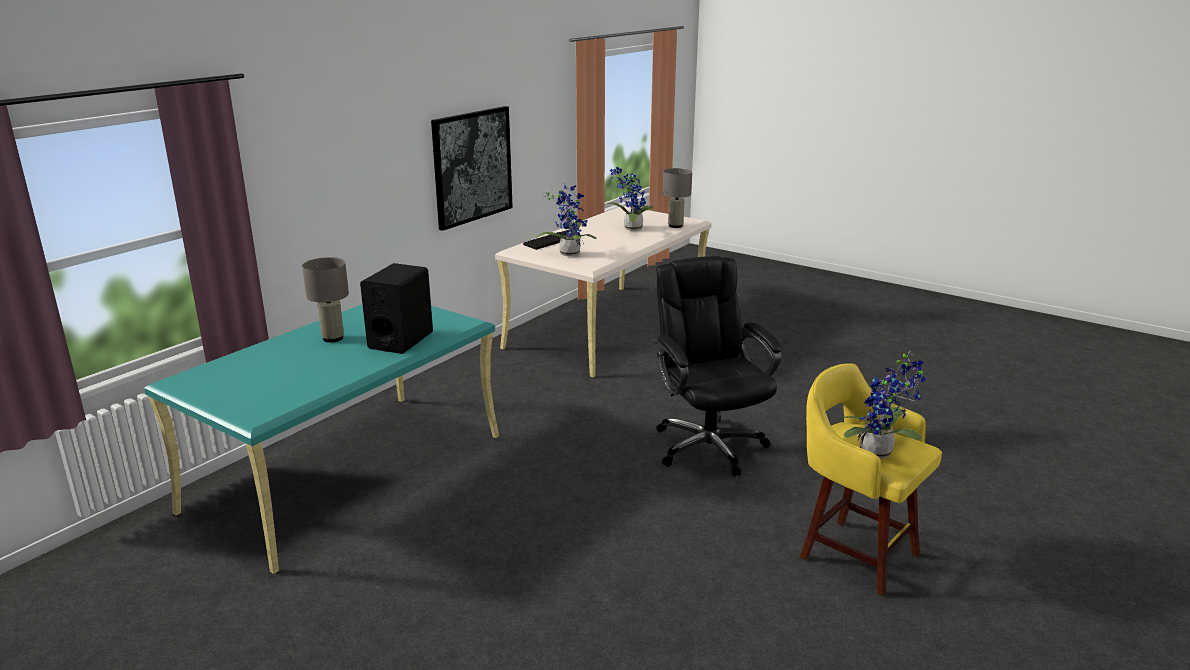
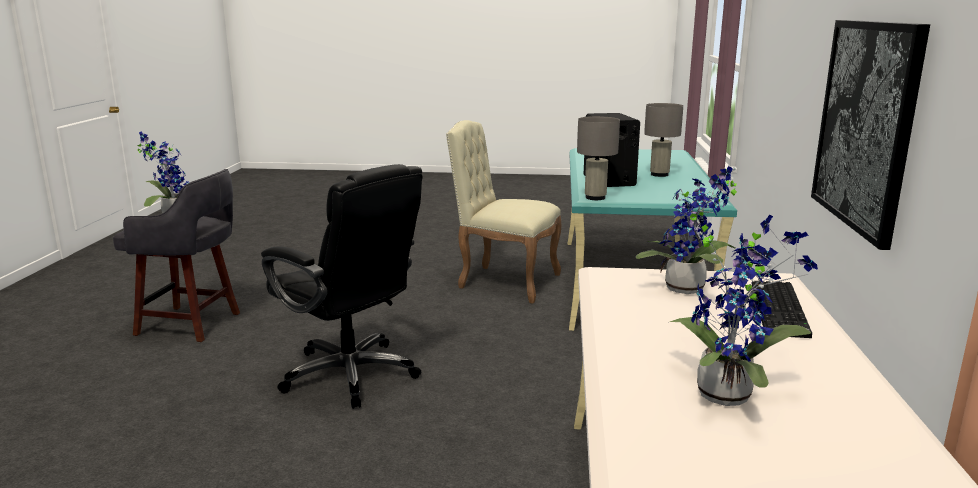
camera: 150 degrees right, 5 degrees down
(466, 516) = (506, 282): none -> beige chair
(675, 226) = (648, 442): grey table lamp -> grey table lamp (595, 197)
(854, 553) = (192, 325): yellow stool -> grey stool

